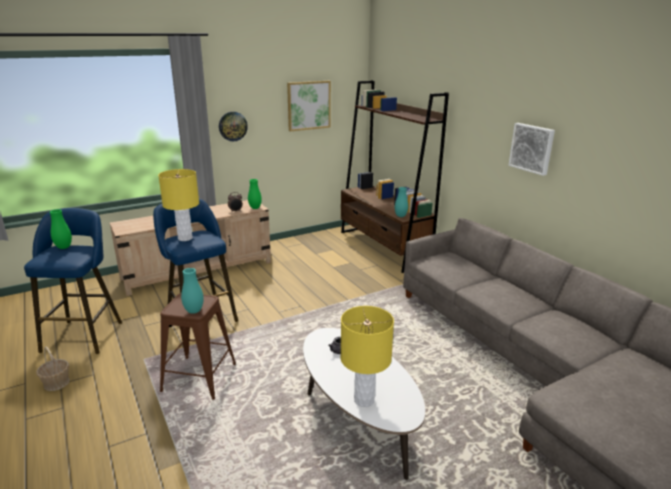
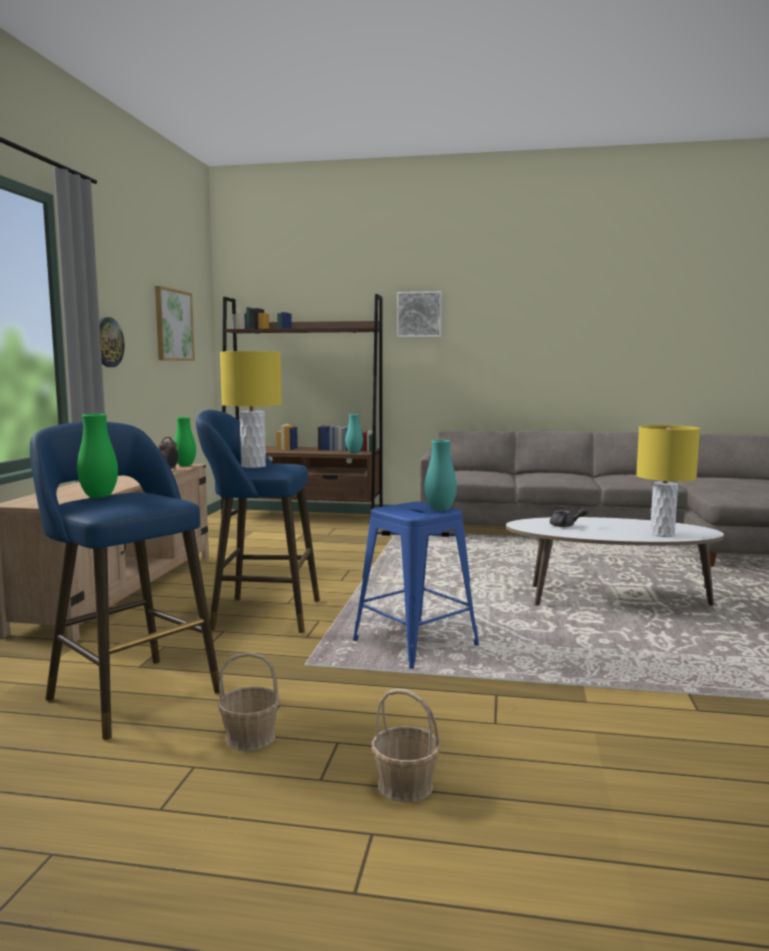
camera: 50 degrees left, 15 degrees down
(28, 445) = (405, 785): none -> basket
(199, 378) = (415, 643): brown stool -> blue stool
(532, 148) = (507, 337): picture -> picture (419, 314)

